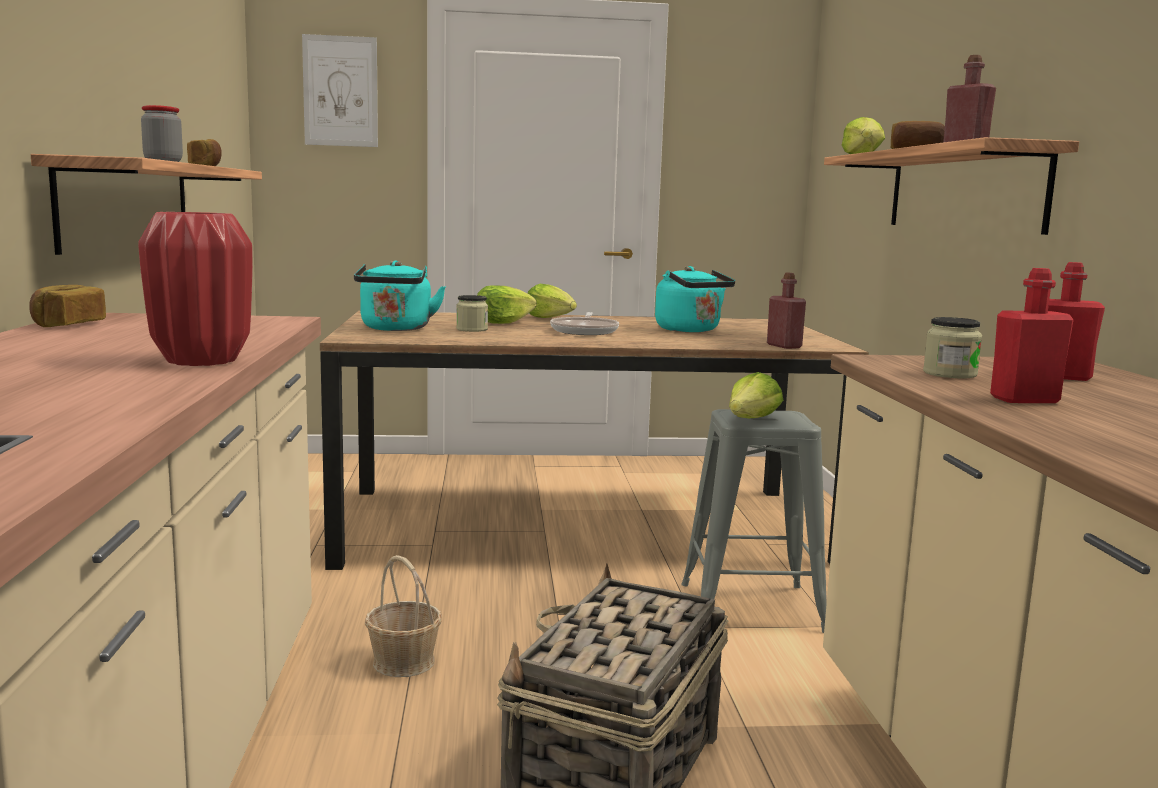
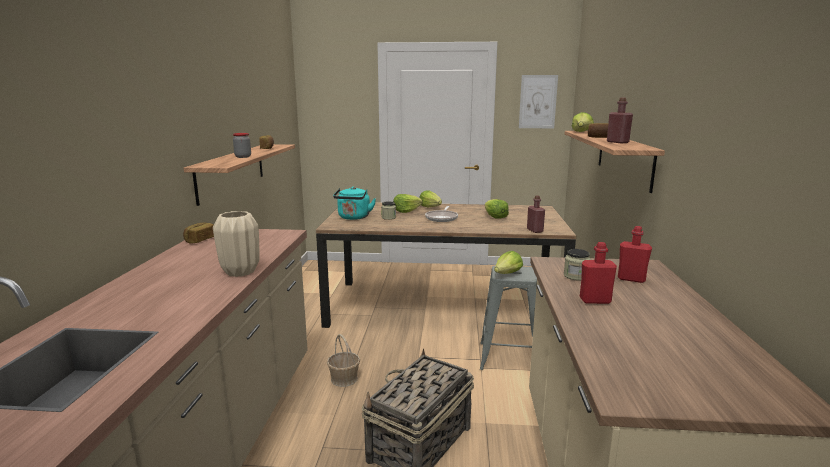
camera: 10 degrees right, 5 degrees up
(203, 361) = (241, 272): red vase -> beige vase
(340, 91) = (338, 92): picture -> picture (538, 102)
(691, 330) = (495, 217): turquoise kettle -> lettuce

